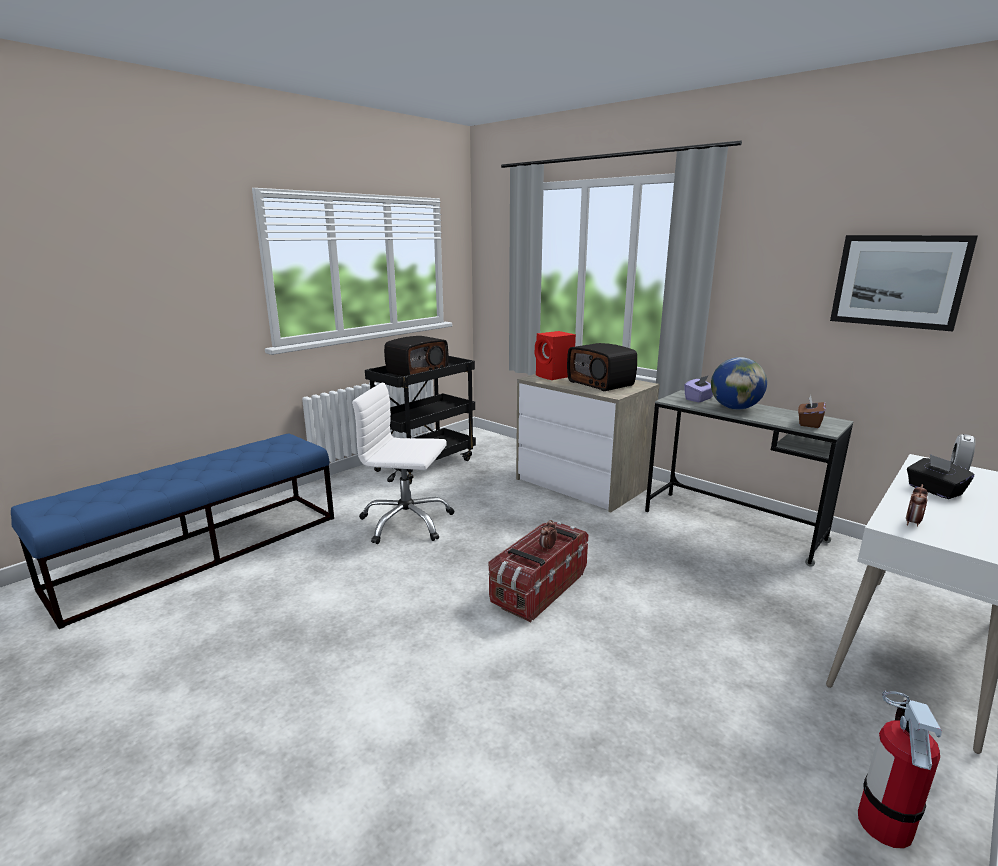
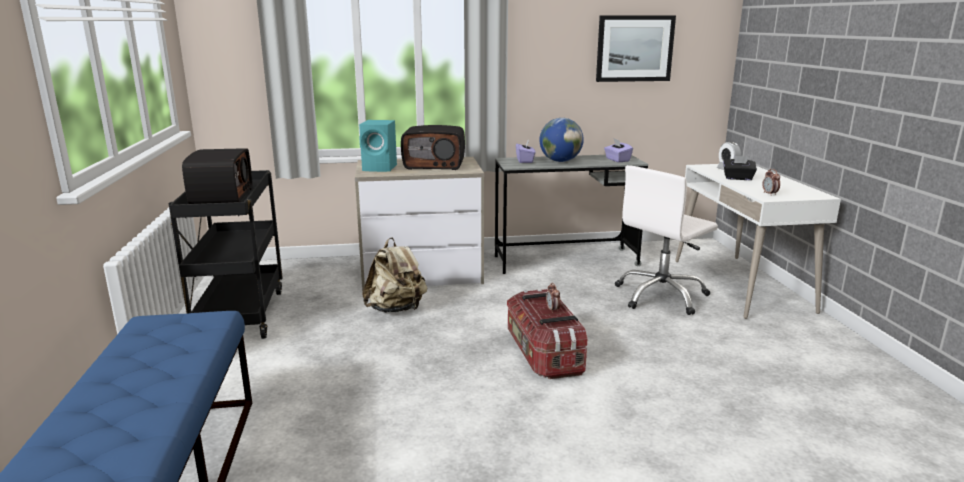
camera: 50 degrees left, 0 degrees up
(406, 522) = (341, 367): white office chair -> white office chair (661, 296)
(510, 502) = (396, 309): none -> beige backpack
(555, 376) = (381, 168): red speaker -> turquoise speaker
(809, 423) = (617, 160): brown tissue box -> purple tissue box
(884, 823) = (846, 358): fire extinguisher -> none

